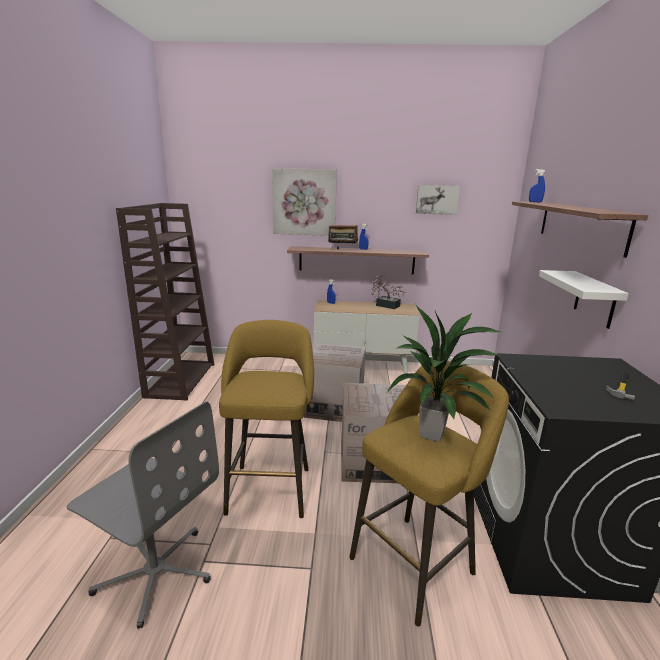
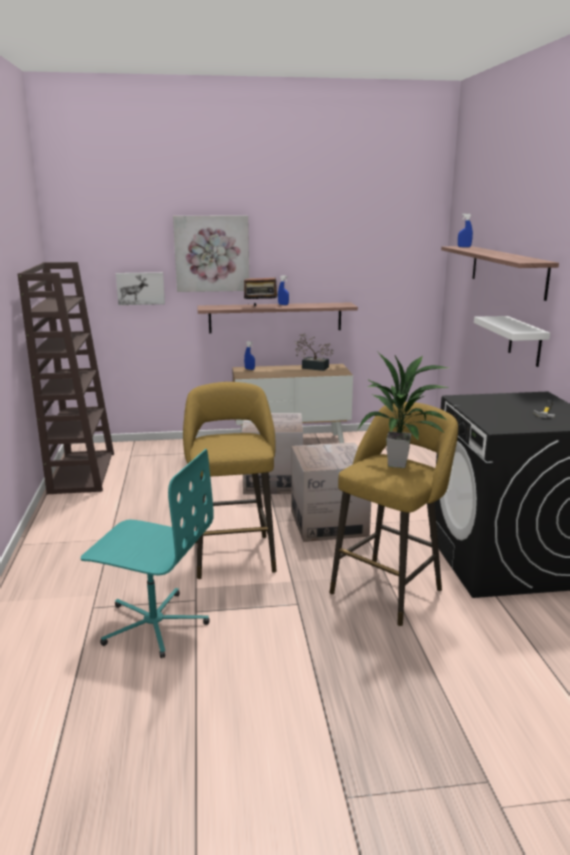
camera: 10 degrees left, 0 degrees up
(155, 571) = (154, 623): grey office chair -> turquoise office chair
(437, 199) = (361, 245): picture -> picture (140, 288)

